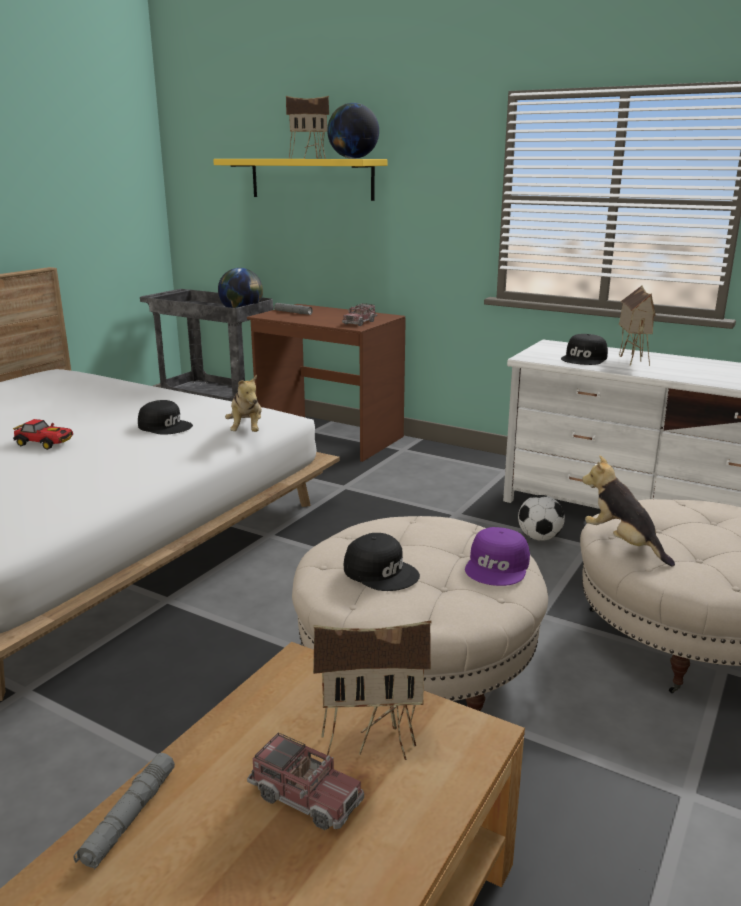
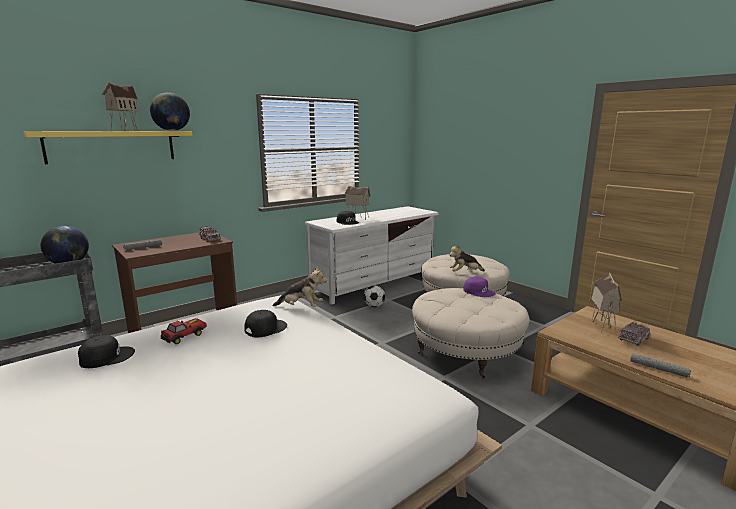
camera: 70 degrees left, 5 degrees down
(45, 444) = (255, 374): toy car -> toy car (185, 336)
(381, 571) = (478, 309): black cap -> black cap (106, 357)

